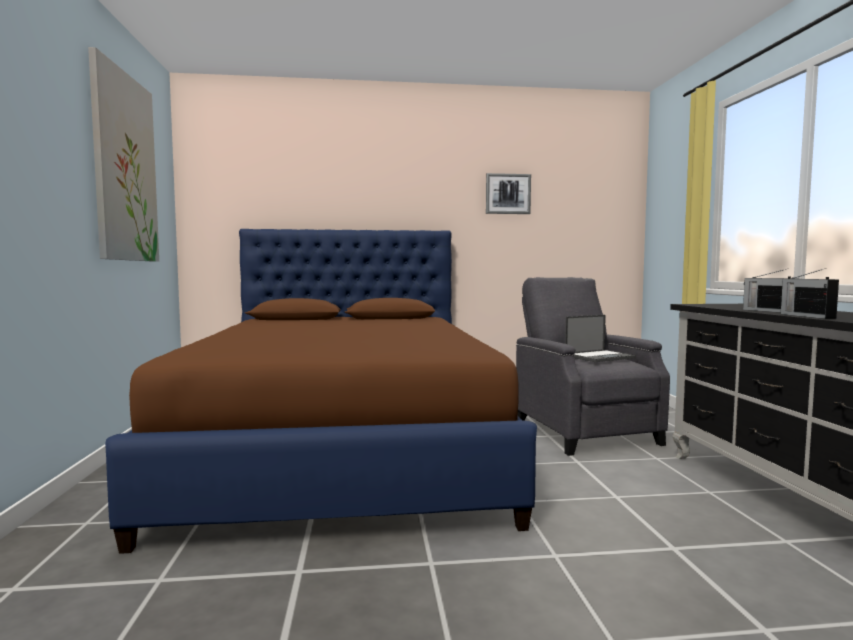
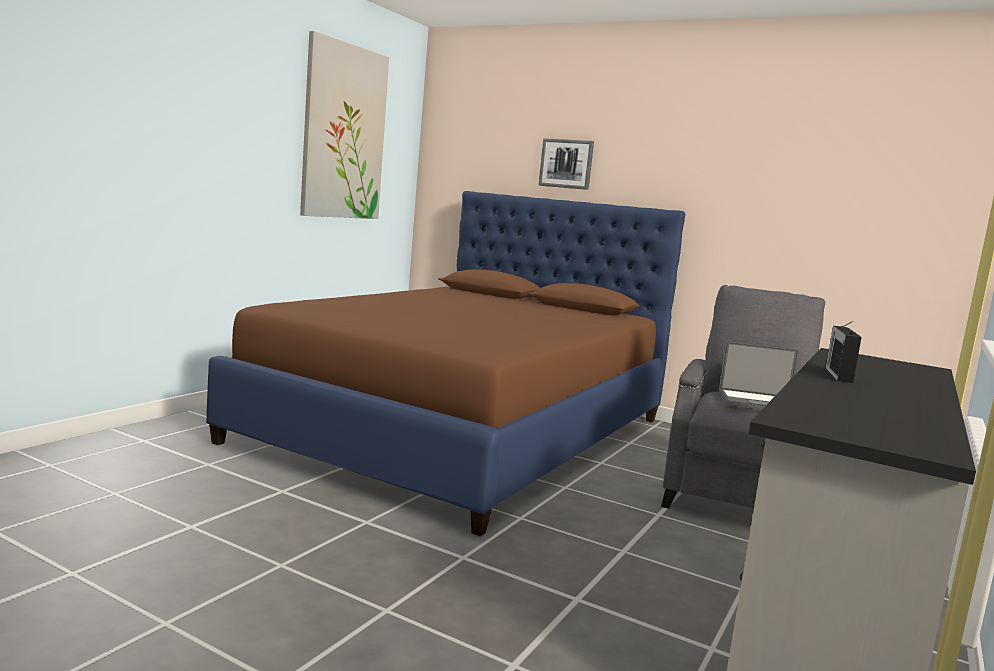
camera: 35 degrees right, 5 degrees up
(508, 194) = (776, 167): picture -> picture (566, 164)
(806, 316) = (810, 385): radio -> none

